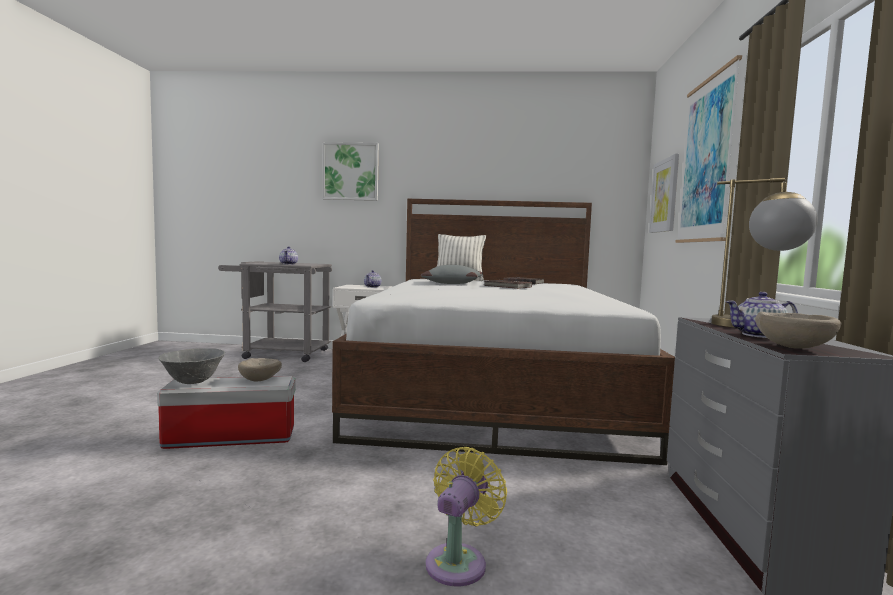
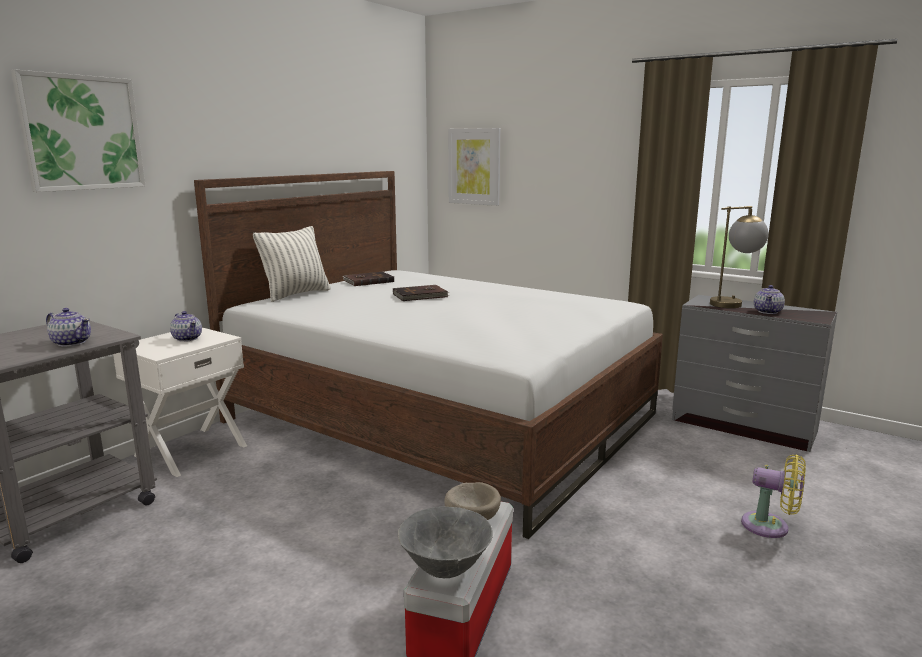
camera: 60 degrees left, 10 degrees up
(452, 283) = (353, 306): grey pillow -> none
(459, 561) = (770, 527): yellow fan -> yellow fan turned 150 degrees clockwise
(706, 160) = (557, 147): picture -> none
(794, 347) = (810, 318): beige bowl -> none

